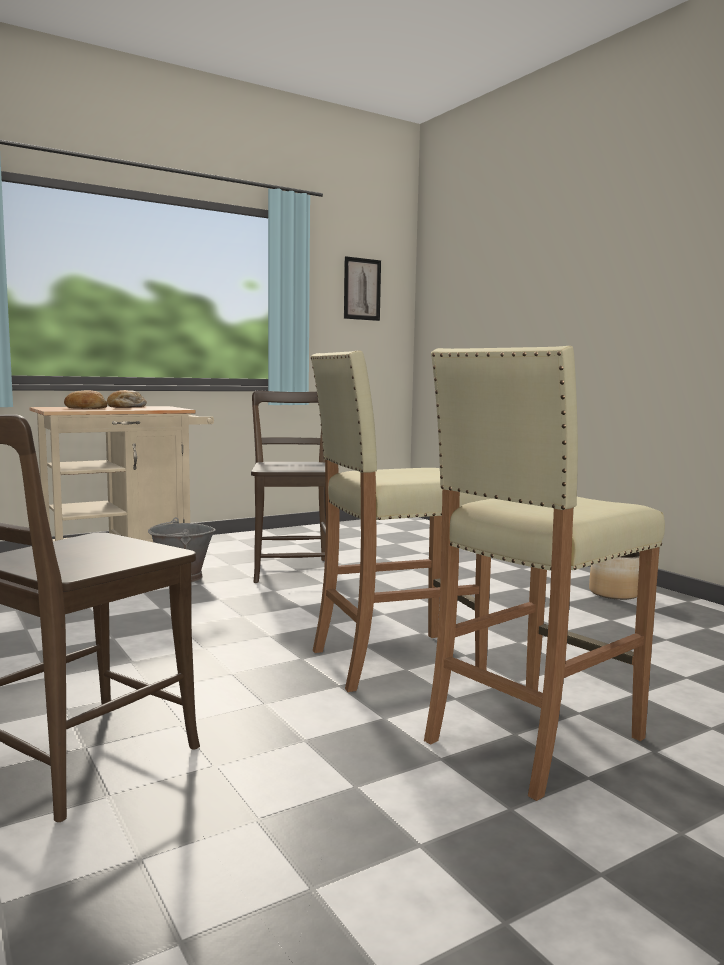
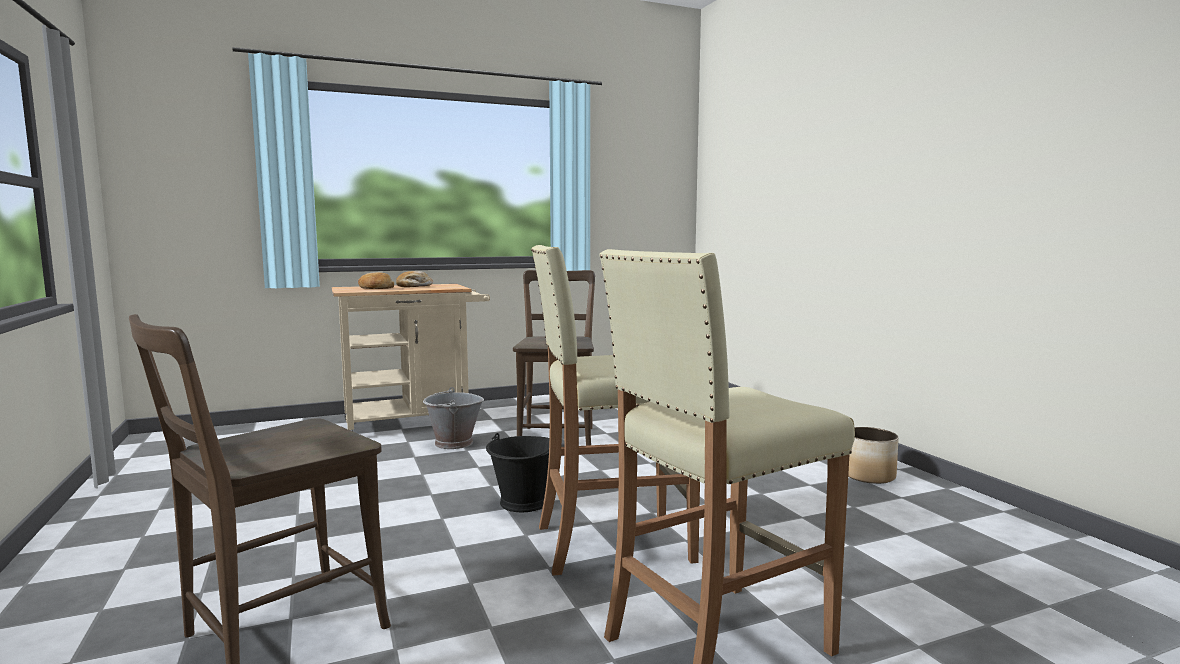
camera: 10 degrees right, 0 degrees up
(286, 630) = (524, 503): none -> black bucket
(362, 289) = (643, 169): picture -> none

